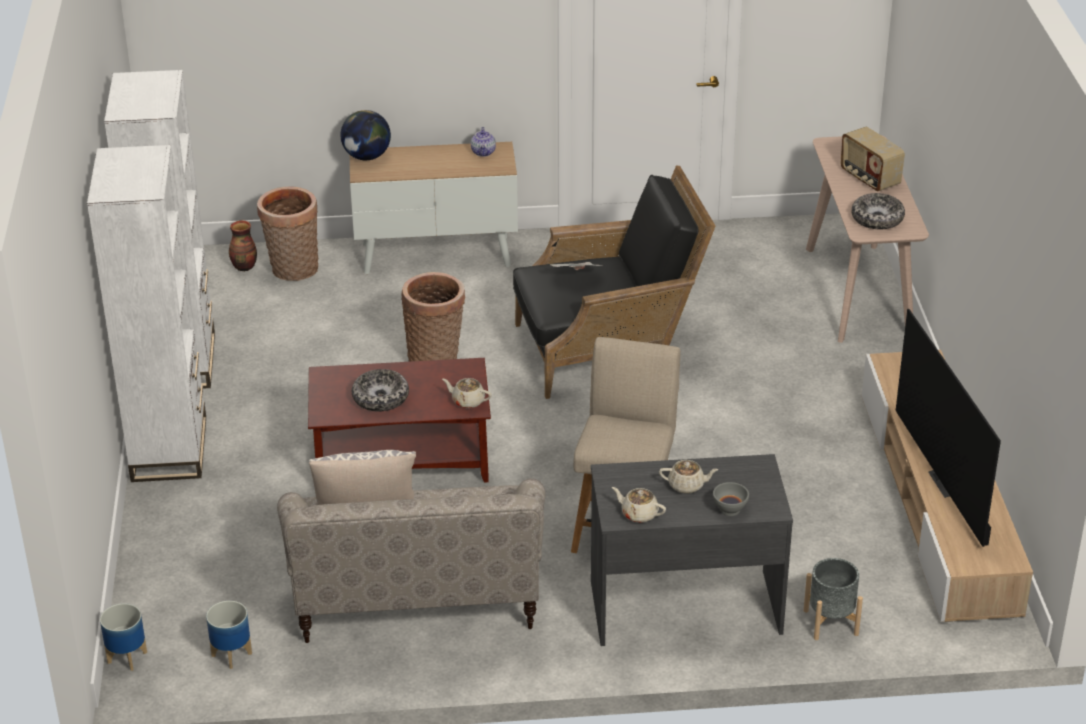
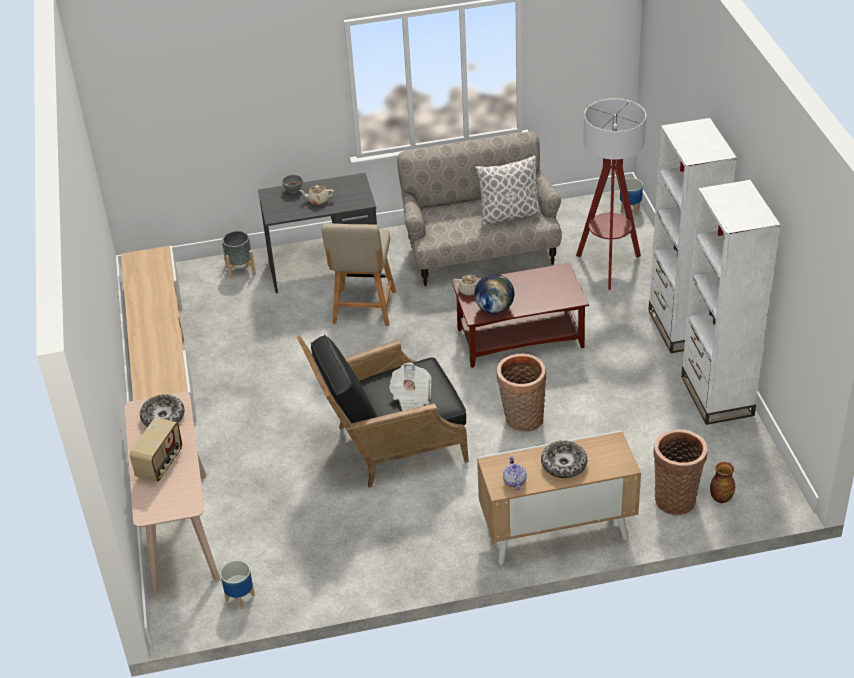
camera: 175 degrees right, 5 degrees up
(222, 553) = (608, 266): none -> floor lamp
(231, 655) = (574, 216): planter -> planter (240, 597)
(367, 157) = (620, 463): globe -> globe (494, 309)
(380, 398) = (529, 286): bowl -> bowl (563, 464)
(638, 514) = (345, 182): beige teapot -> none
(869, 178) = (160, 464): radio -> radio turned 60 degrees clockwise
(949, 482) = (154, 300): television -> none

